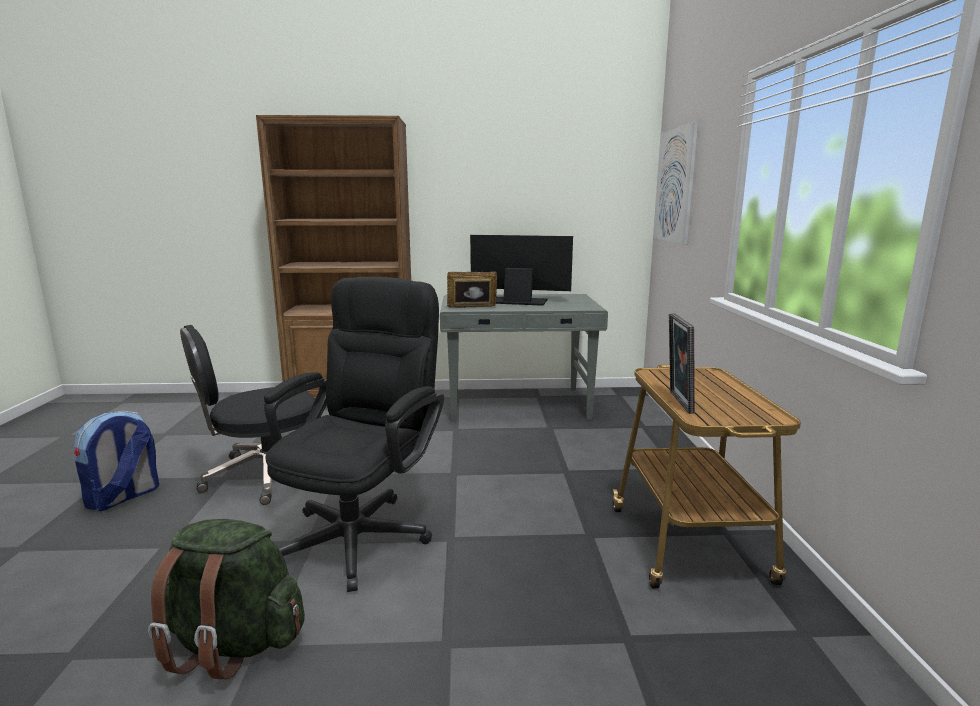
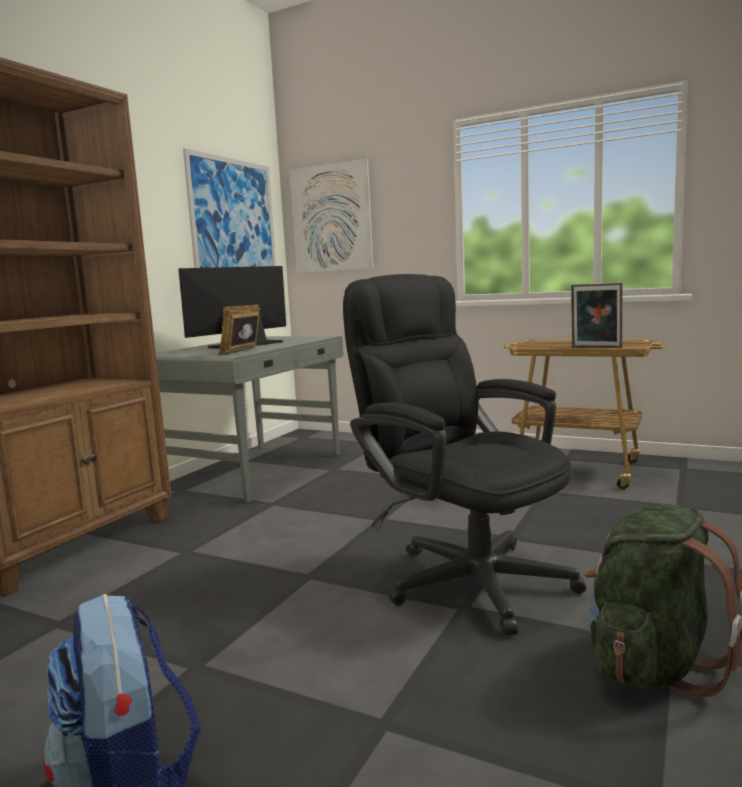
camera: 60 degrees left, 5 degrees down
(265, 475) = (235, 628): black office chair -> none
(578, 192) = (234, 224): none -> picture

